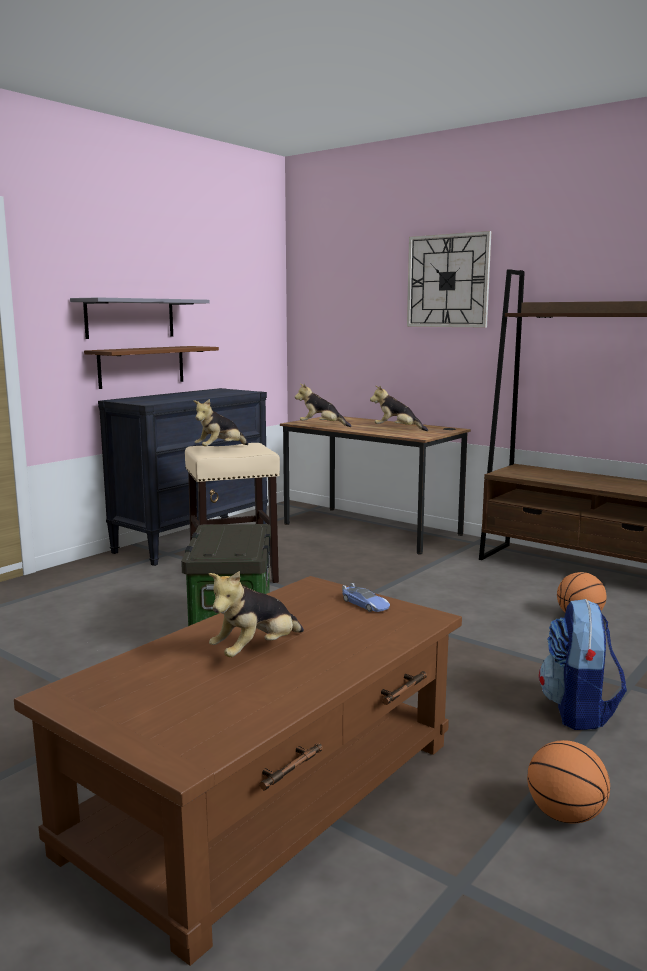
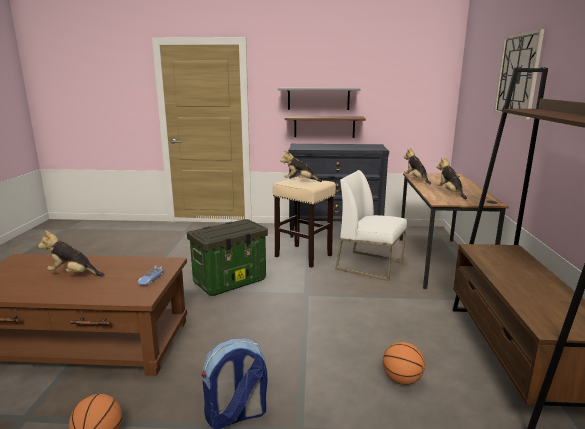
camera: 55 degrees right, 5 degrees up
(326, 556) = (370, 265): none -> white chair

